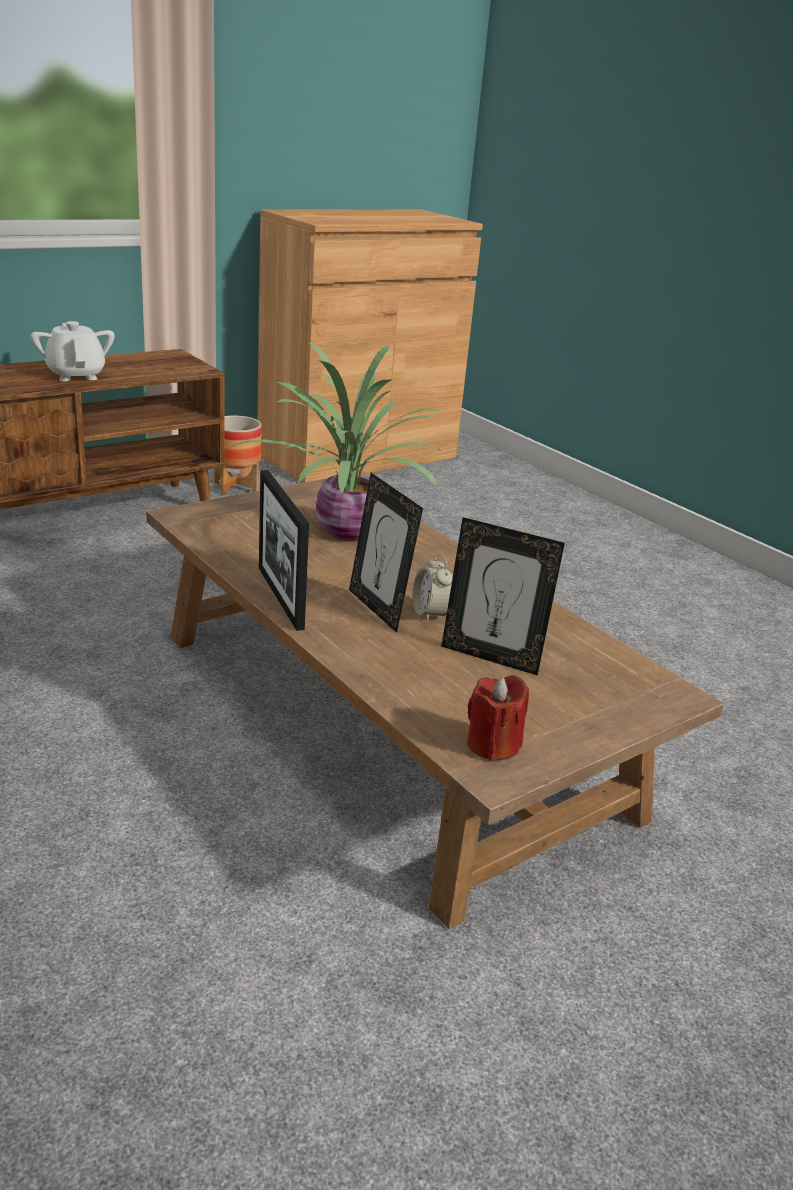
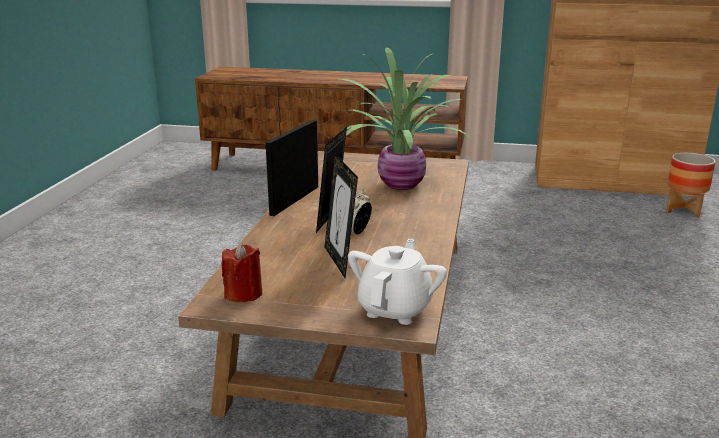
camera: 50 degrees right, 5 degrees down
(76, 375) = (375, 80): white teapot -> white teapot (395, 309)
(236, 487) = (488, 177): planter -> planter (683, 210)

